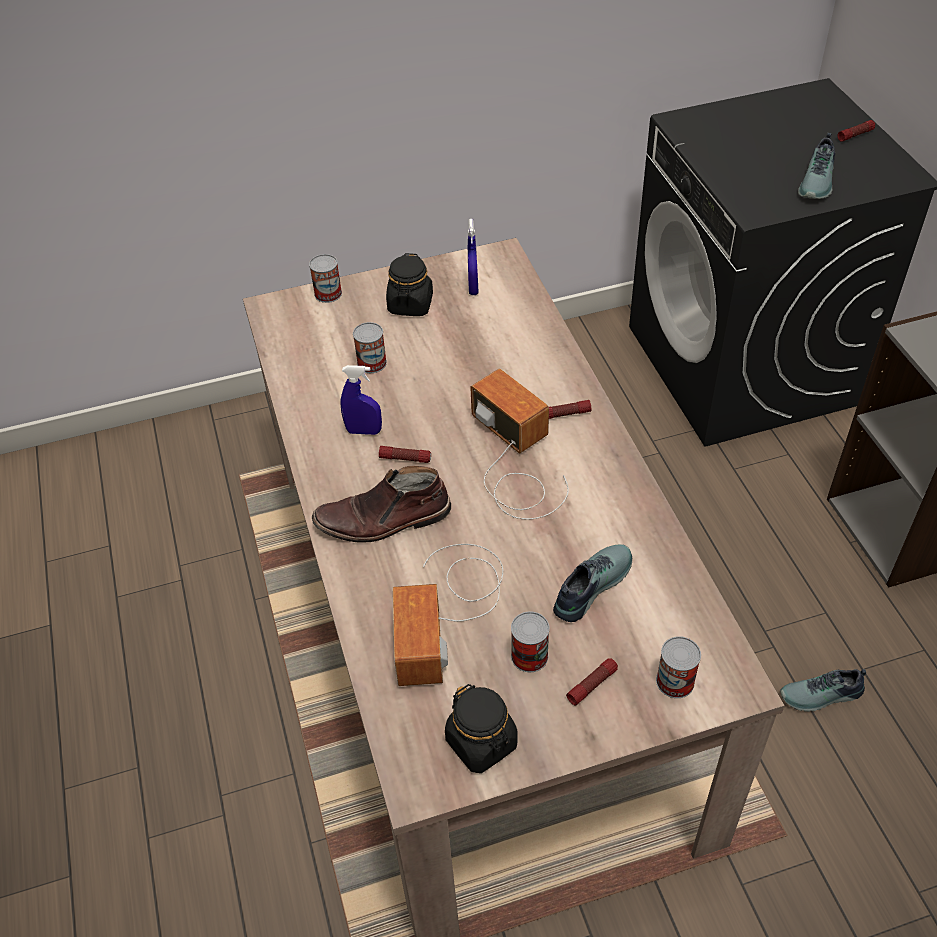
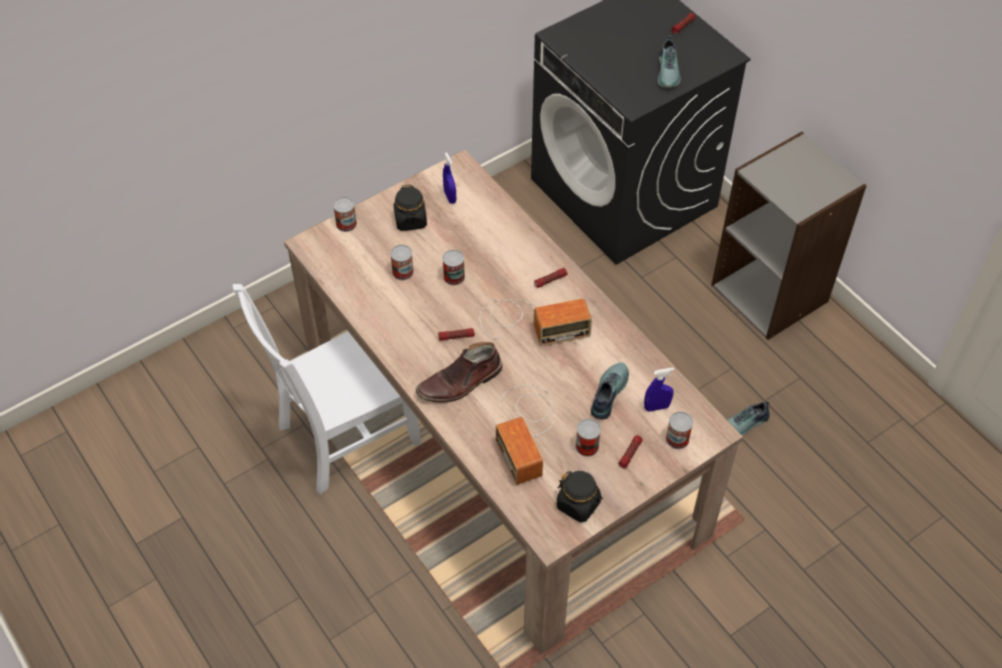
camera: 20 degrees left, 5 degrees up
(283, 575) = (344, 436): none -> white chair
(364, 431) = (419, 324): blue spray bottle -> blue spray bottle (656, 407)
(436, 382) = (454, 277): none -> can
(515, 462) = (530, 322): radio -> radio turned 135 degrees clockwise

